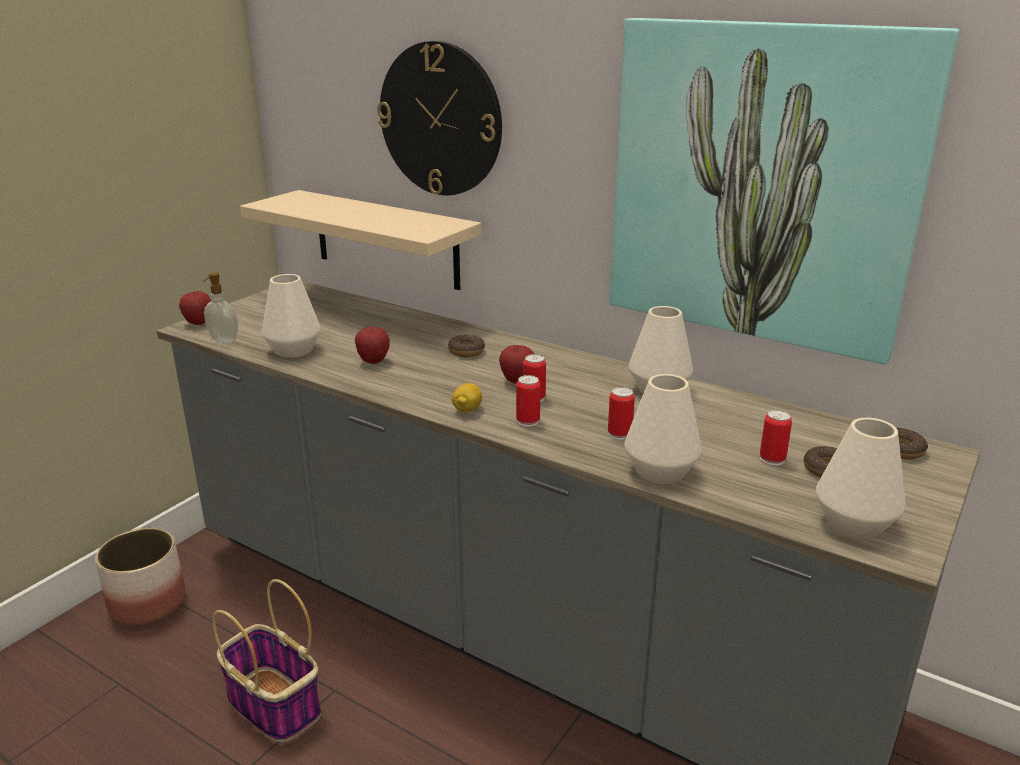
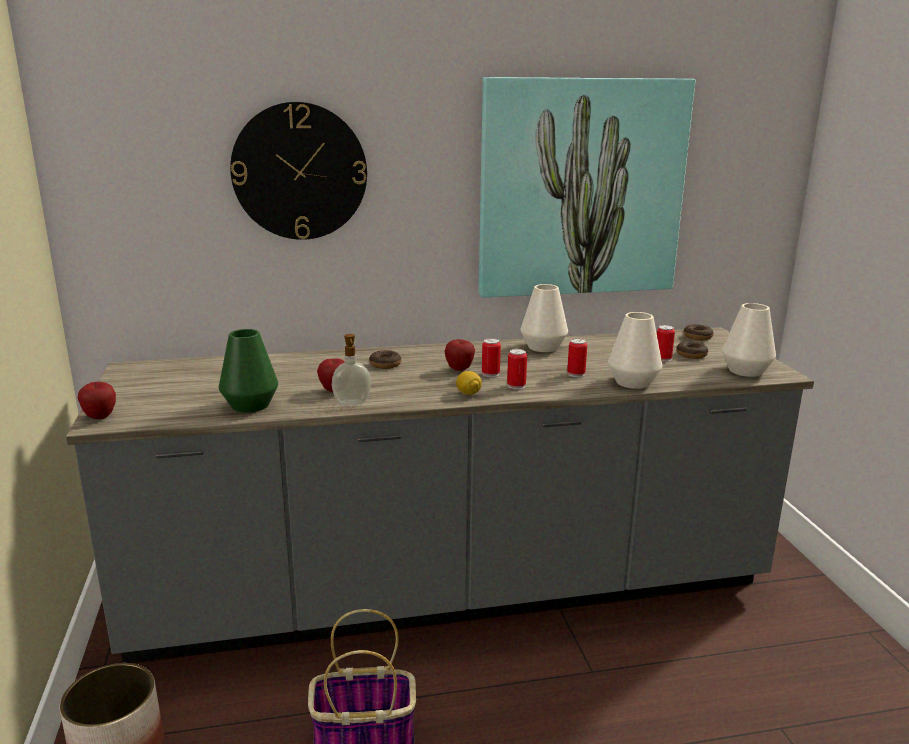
camera: 45 degrees left, 5 degrees down
(223, 340) = (164, 420): soap dispenser -> soap dispenser (352, 403)
(293, 350) = (250, 405): white vase -> green vase
(386, 239) = (234, 294): beige shelf -> none

